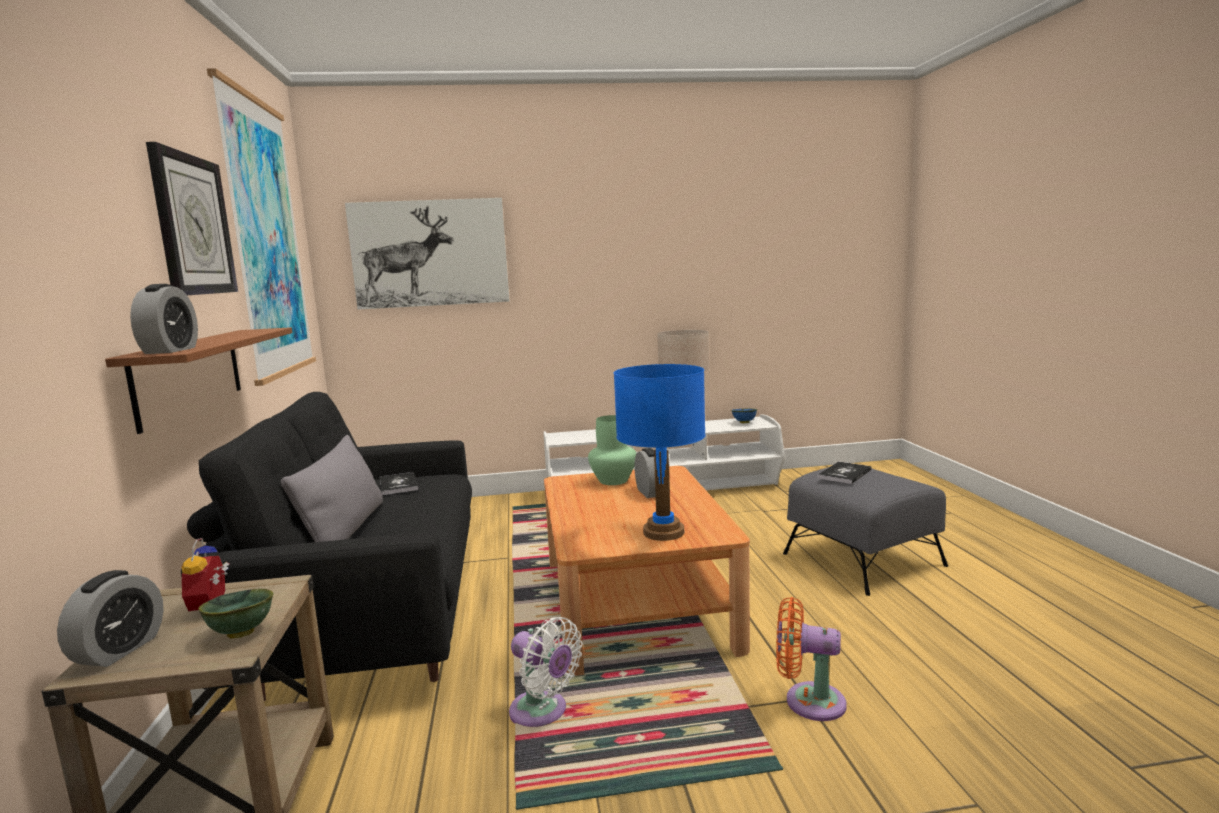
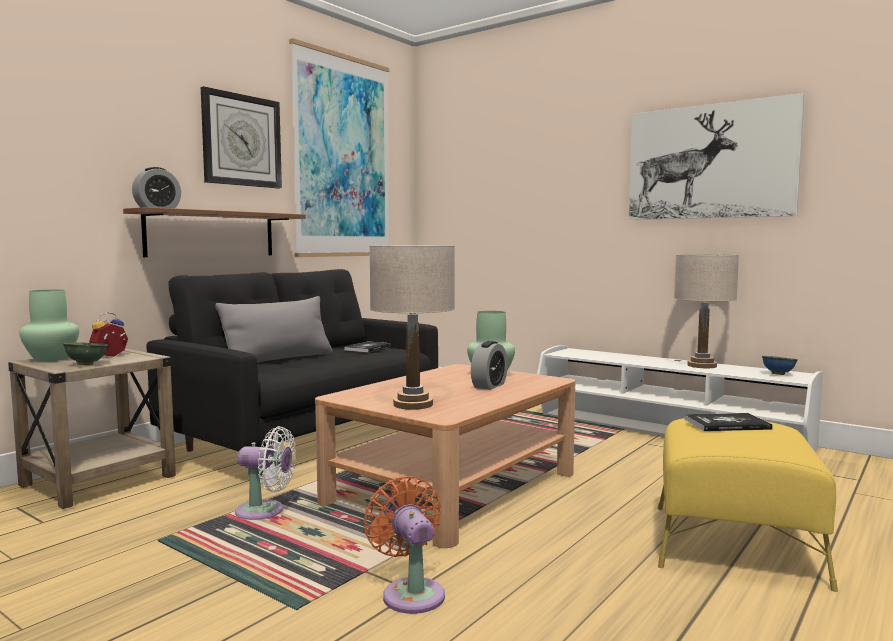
camera: 45 degrees right, 5 degrees down
(119, 650) = (52, 358): alarm clock -> green vase
(430, 253) = (491, 172): picture -> picture (710, 162)
(542, 713) = (265, 512): white fan -> white fan turned 75 degrees counterclockwise
(664, 532) = (413, 404): blue table lamp -> beige table lamp
(863, 560) = (734, 544): grey ottoman -> yellow ottoman

